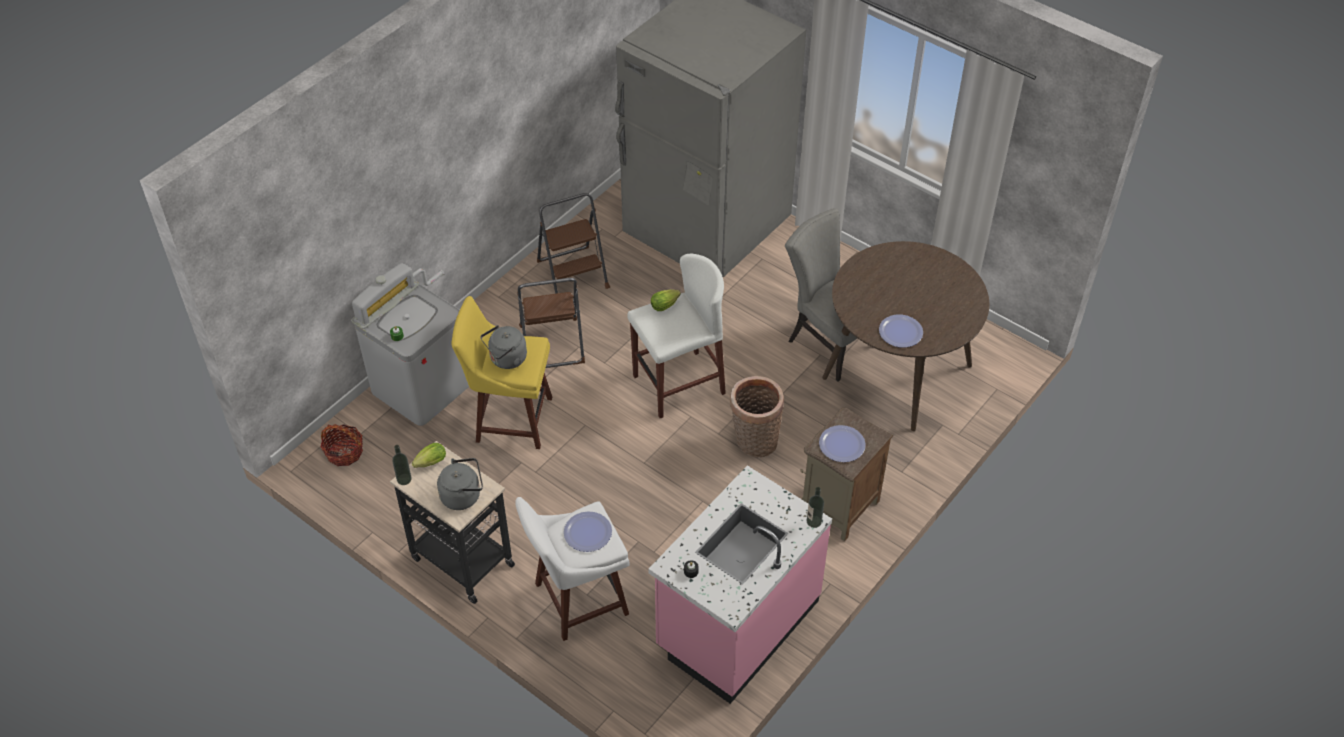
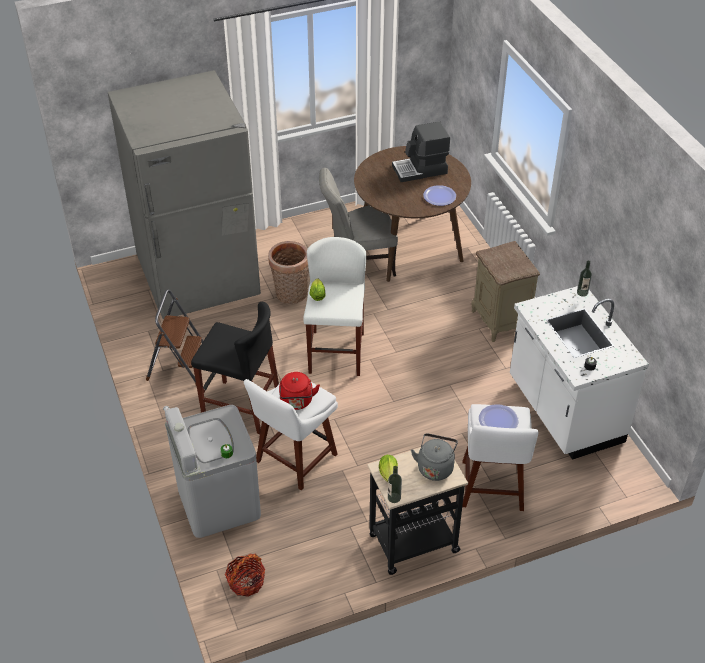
camera: 60 degrees left, 5 degrees down
(506, 359) = (297, 402): grey kettle -> red kettle
(510, 418) = (293, 460): yellow stool -> white stool
(552, 346) = (241, 406): brown step ladder -> black stool
(736, 624) = (563, 411): pink counter -> white counter
(754, 442) = (417, 337): basket -> basket (290, 295)
(842, 444) = (508, 265): plate -> none
(934, 296) = (420, 170): none -> coffee machine

